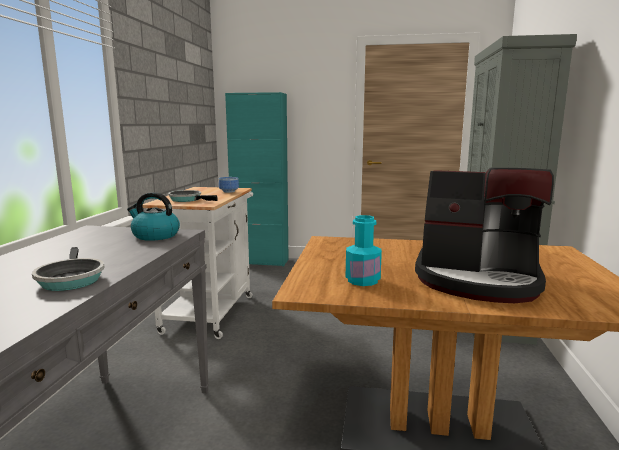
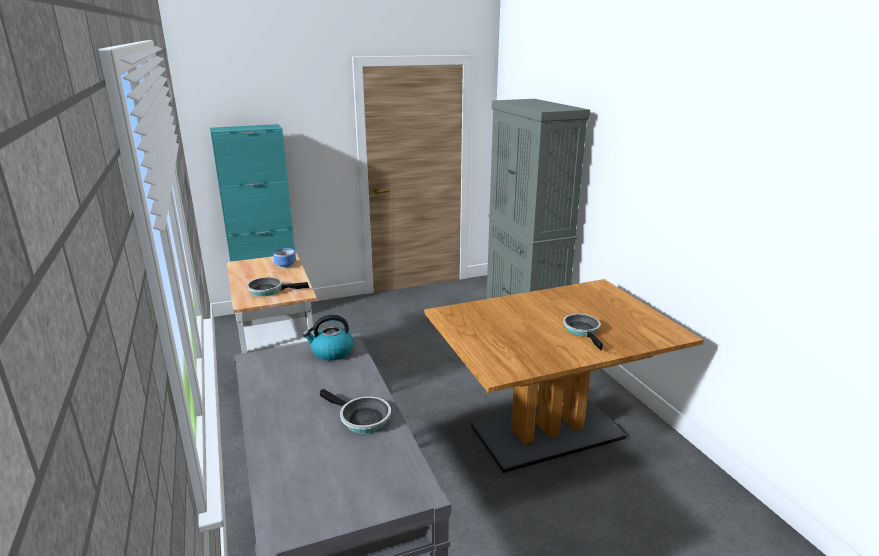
camera: 30 degrees left, 10 degrees up
(362, 280) = (520, 351): turquoise bottle -> none
(477, 280) = (582, 331): coffee machine -> frying pan

